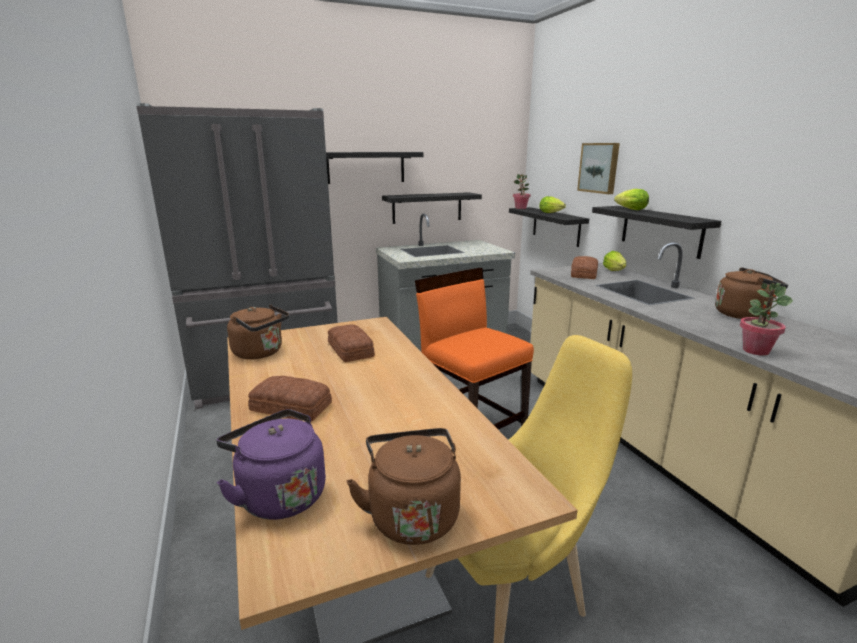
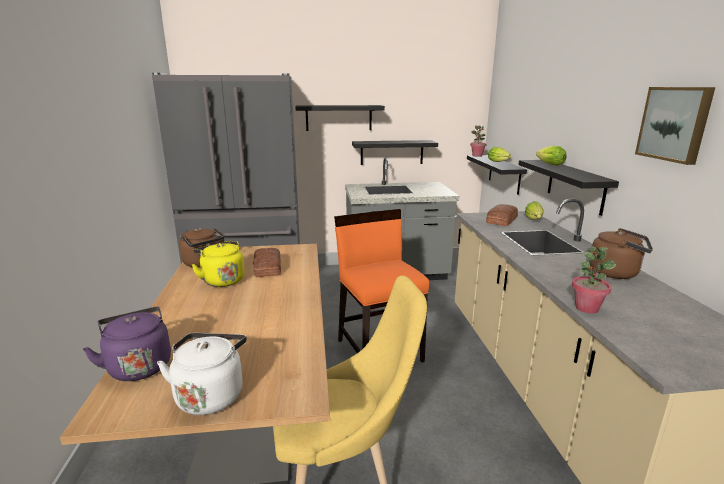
camera: 15 degrees right, 0 degrees up
(291, 408) = (192, 306): bread -> none
(303, 371) = (222, 280): none -> yellow kettle
(412, 514) = (211, 394): brown kettle -> white kettle
(599, 168) = (536, 123): picture -> picture (675, 124)

